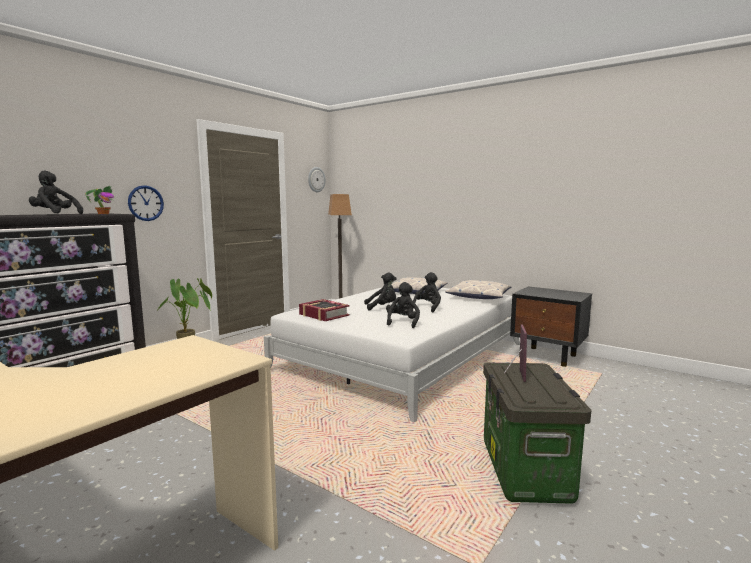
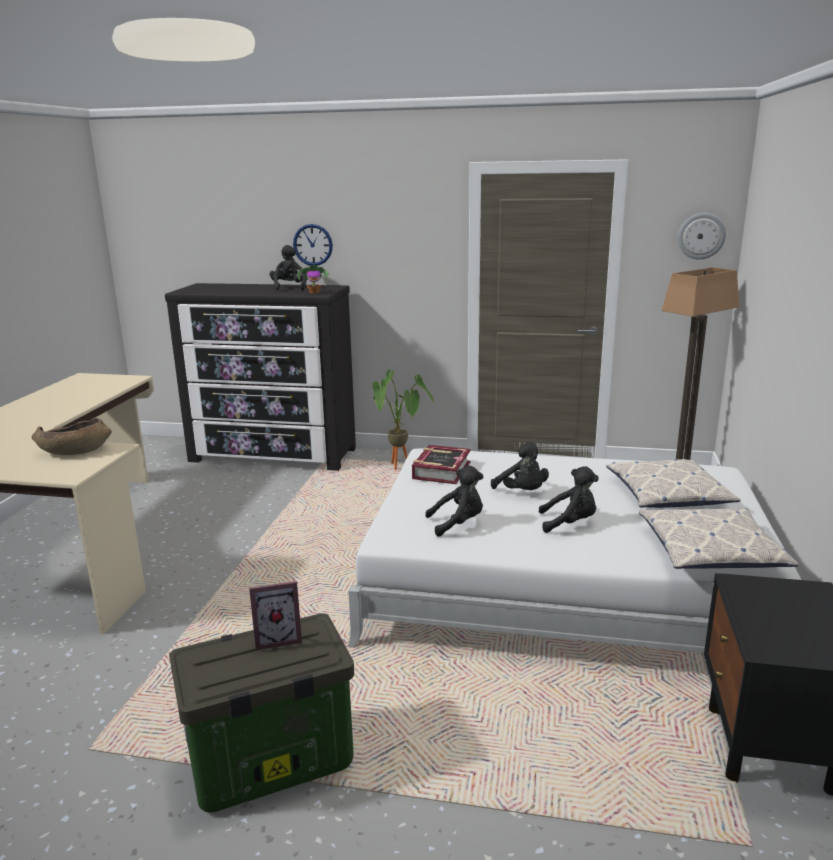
camera: 65 degrees right, 10 degrees up
(146, 203) = (394, 275): wall clock -> wall clock (313, 245)
(151, 357) = (74, 451): none -> brown bowl

